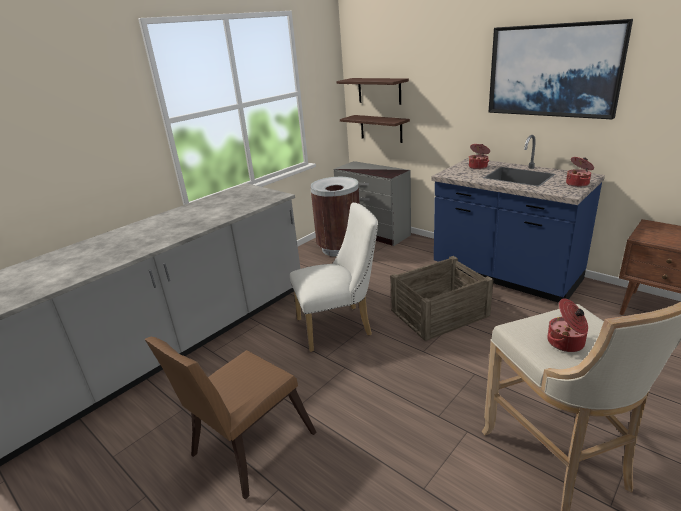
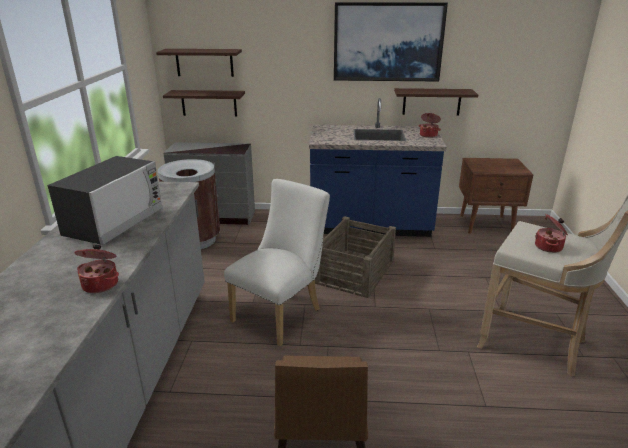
camera: 40 degrees left, 0 degrees up
(203, 213) = (115, 222): none -> microwave
(478, 166) = (335, 131): cooking pot -> cooking pot (101, 284)
(604, 144) = (431, 101): none -> shelf

